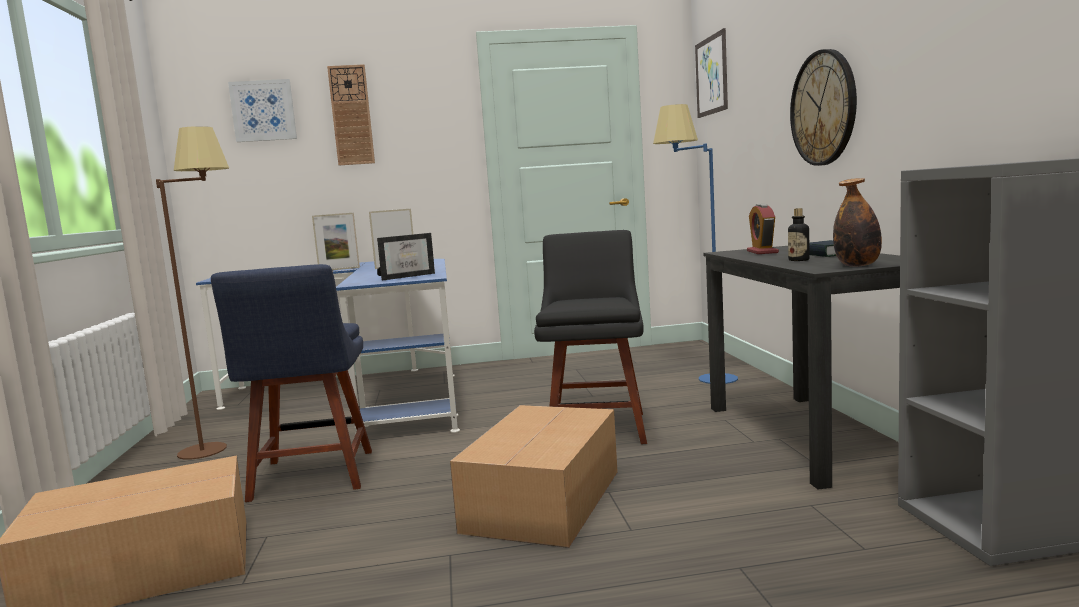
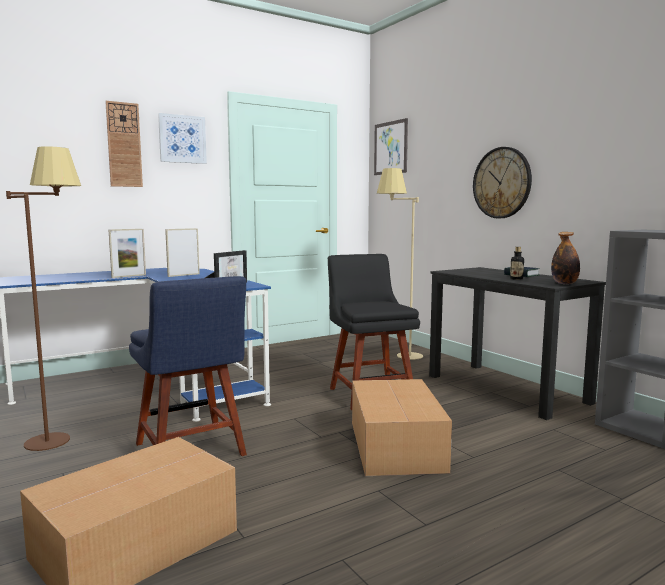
camera: 25 degrees left, 0 degrees up
(263, 111) = (43, 131): picture -> picture (182, 139)
(700, 379) = (399, 357): blue floor lamp -> beige floor lamp
(762, 252) = (472, 272): alarm clock -> none

